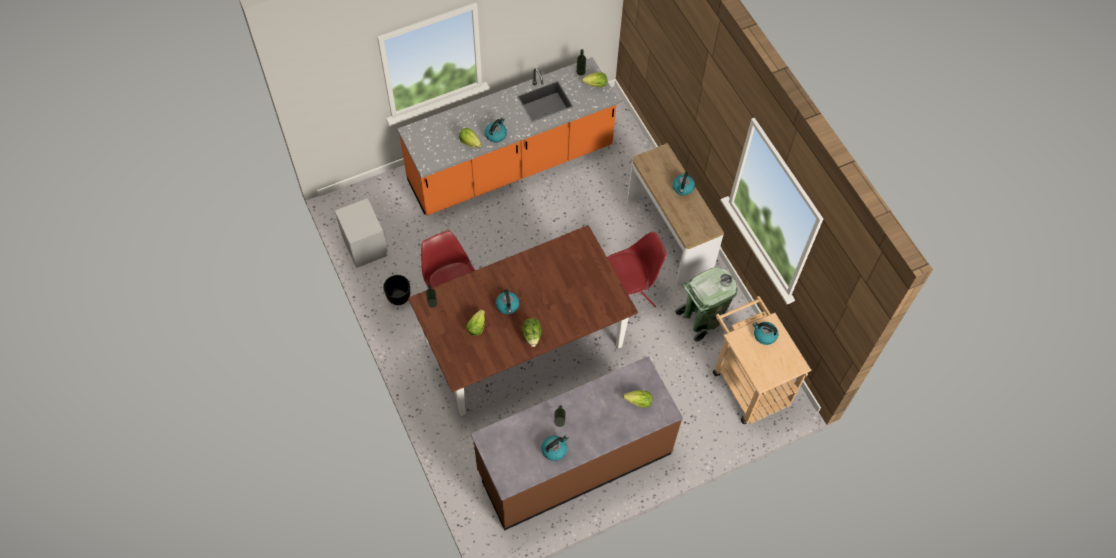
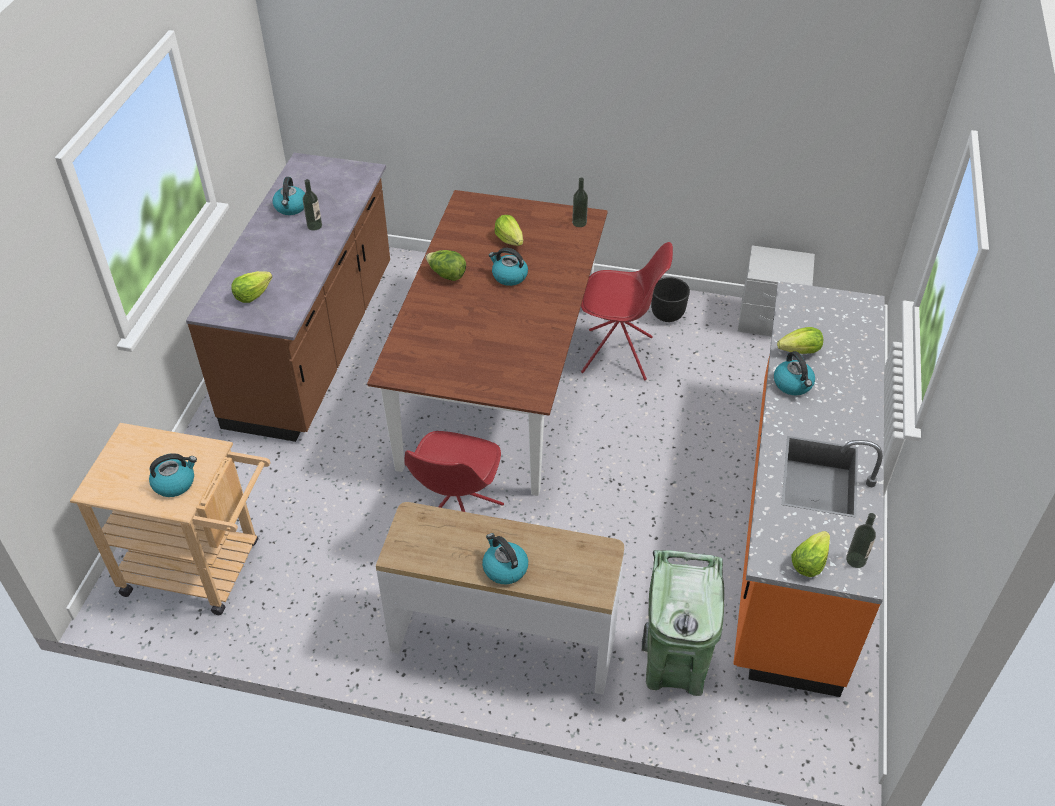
camera: 130 degrees right, 15 degrees down
(700, 319) = (338, 582): green trash can -> green trash can (675, 668)

